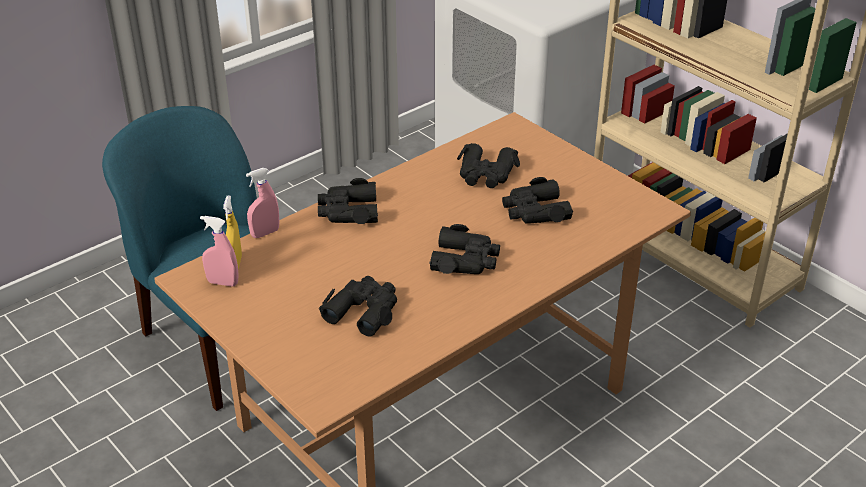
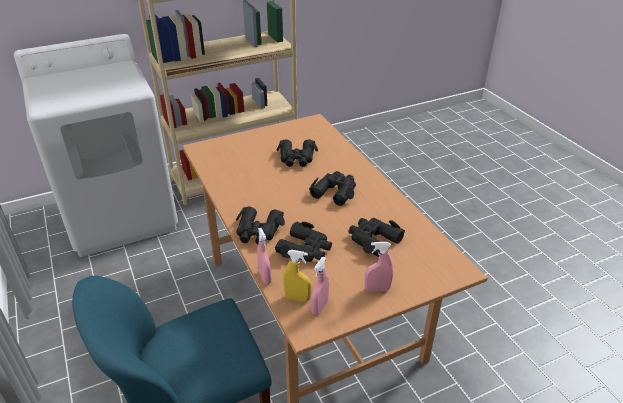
camera: 75 degrees left, 0 degrees up
(265, 325) = (377, 289): none -> pink spray bottle
(486, 174) = (247, 168): black binoculars -> black binoculars (305, 249)

